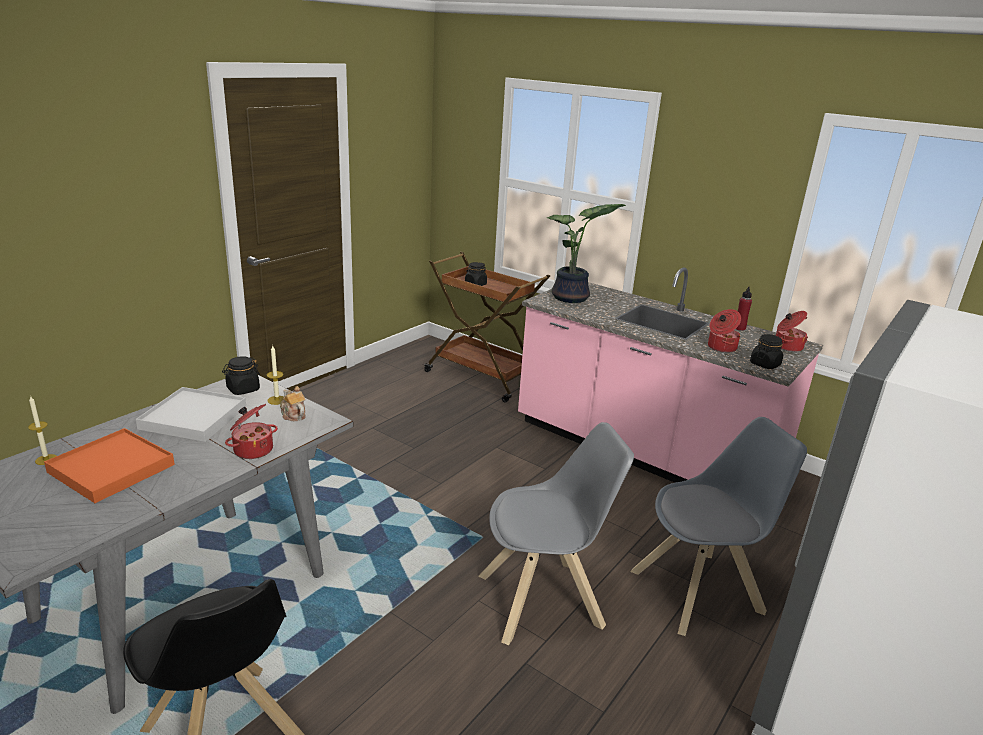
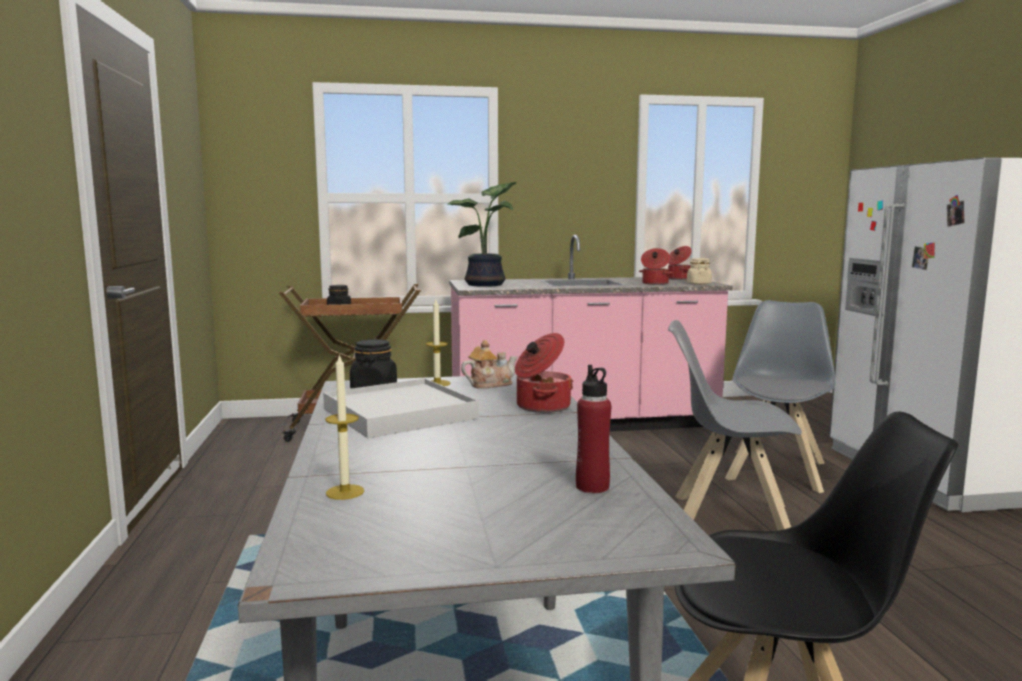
camera: 45 degrees left, 15 degrees down
(111, 469) = (460, 463): orange tray -> none
(293, 415) = (489, 384): teapot -> teapot turned 150 degrees clockwise
(544, 600) = (726, 520): grey chair -> grey chair turned 105 degrees counterclockwise
(739, 328) = (630, 278): red bottle -> red bottle (592, 487)
(765, 364) = (698, 284): black jar -> beige jar

